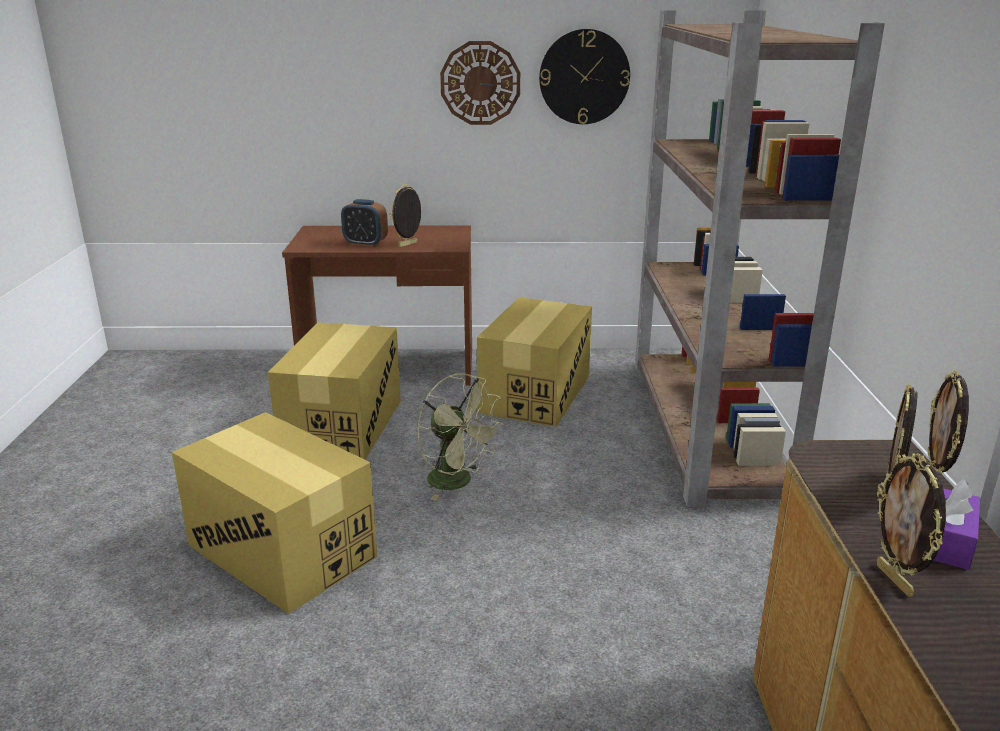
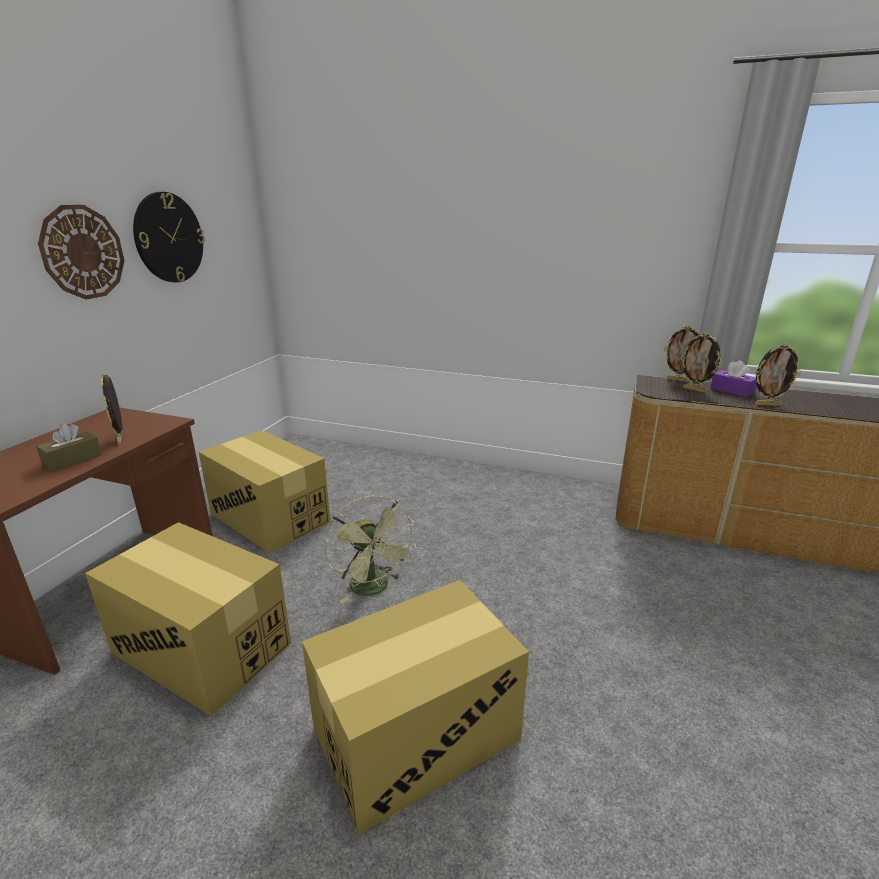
camera: 70 degrees left, 0 degrees up
(365, 243) = (72, 459): alarm clock -> brown tissue box
(458, 482) = (374, 589): green fan -> green fan turned 90 degrees clockwise
(705, 426) = (383, 467): brown bookcase -> none

